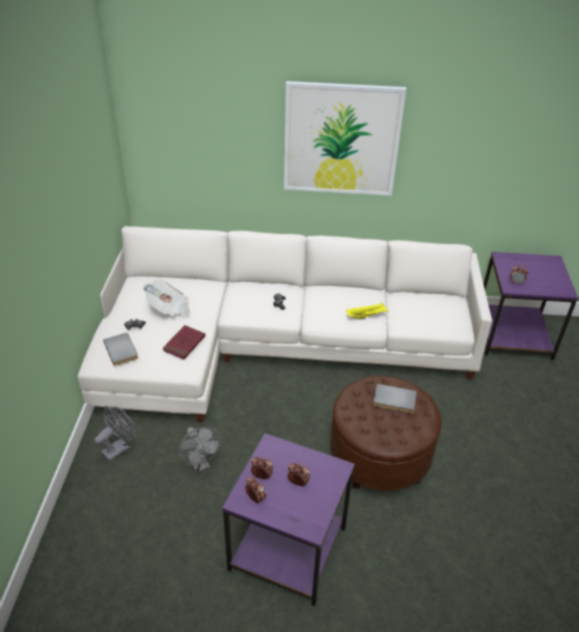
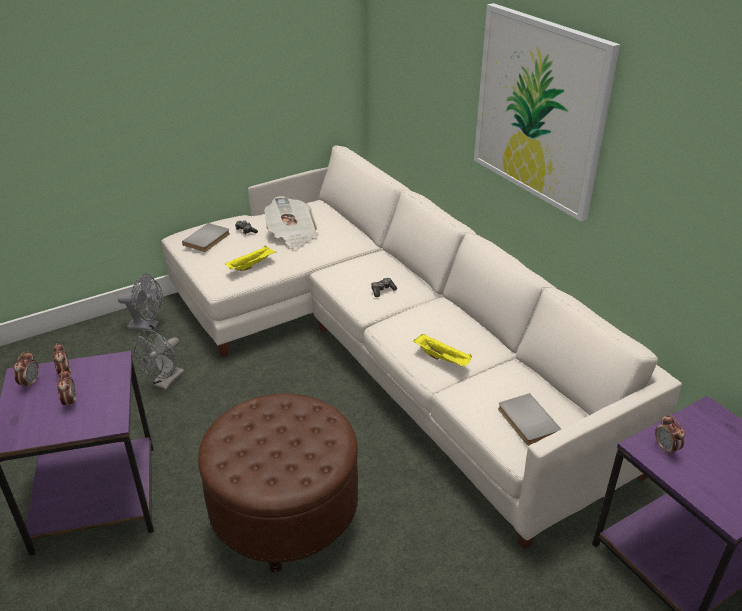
camera: 55 degrees right, 5 degrees down
(184, 344) = (251, 265): red book -> yellow tray
(394, 401) = (300, 440): grey book -> grey book (526, 421)

